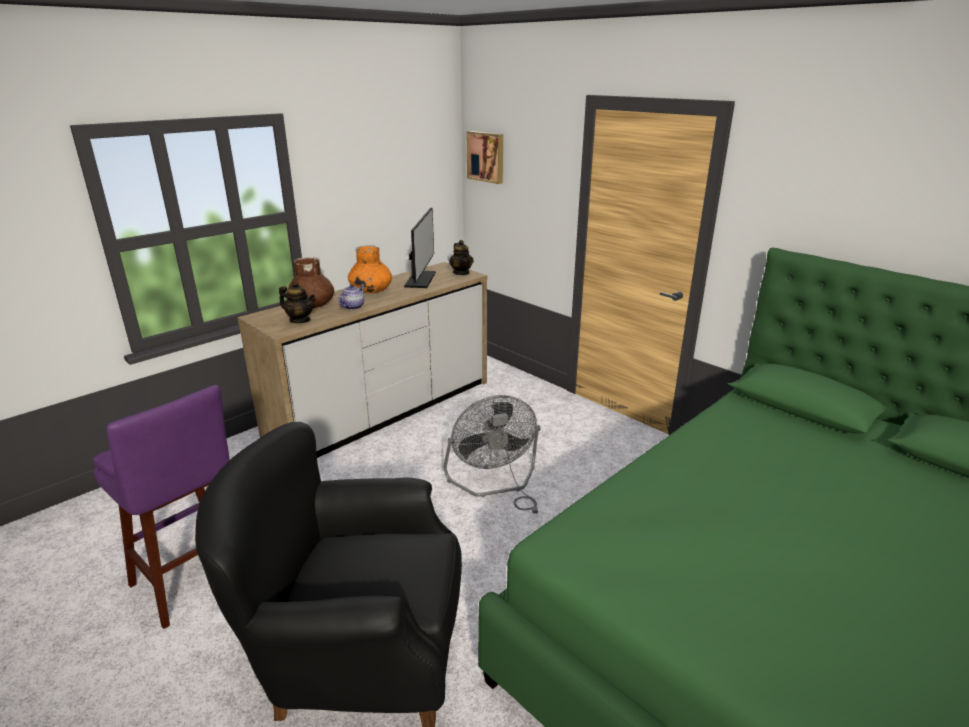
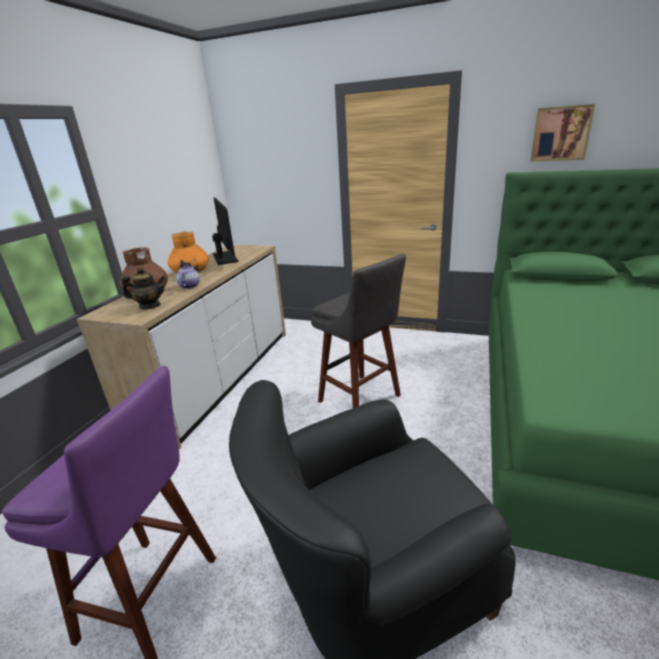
camera: 25 degrees left, 0 degrees up
(461, 273) = (253, 248): teapot -> none
(486, 156) = (244, 152): picture -> picture (560, 134)
(500, 485) = (361, 400): grey fan -> grey stool

